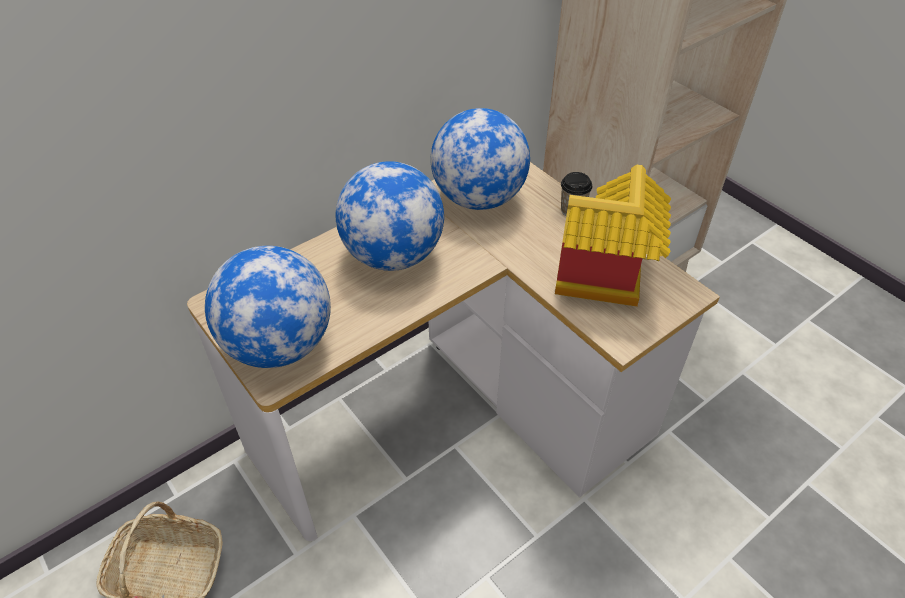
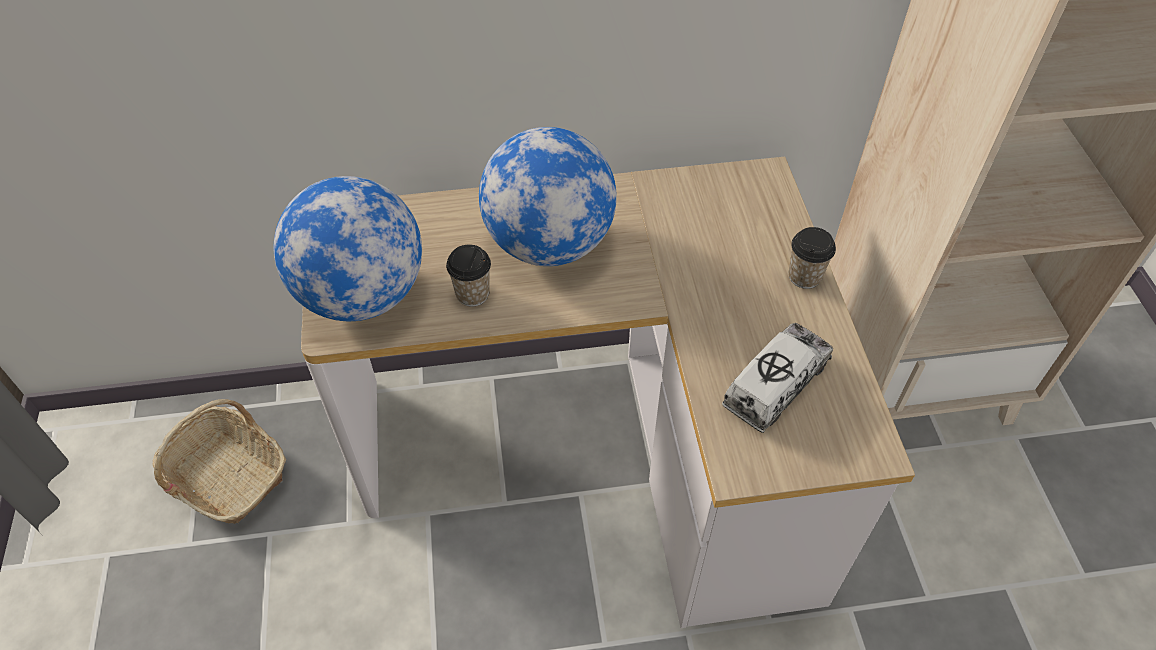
camera: 30 degrees right, 5 degrees up
(363, 310) = (472, 294): none -> cup
(478, 198) = (698, 214): globe -> none
(605, 281) = (775, 385): toy house -> toy truck

